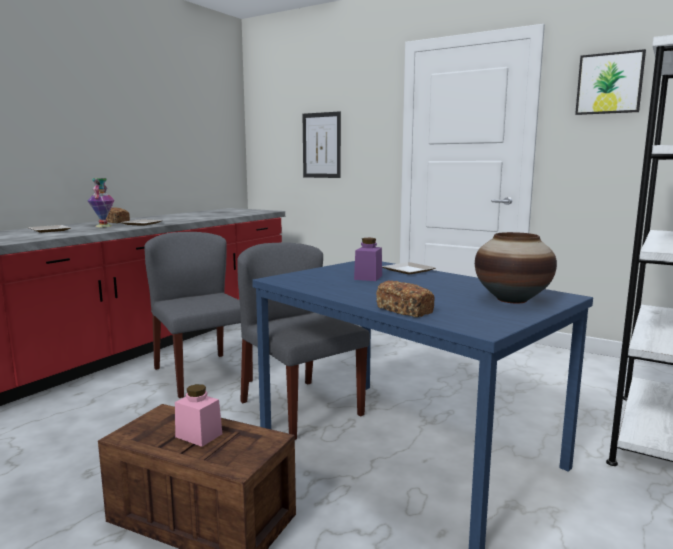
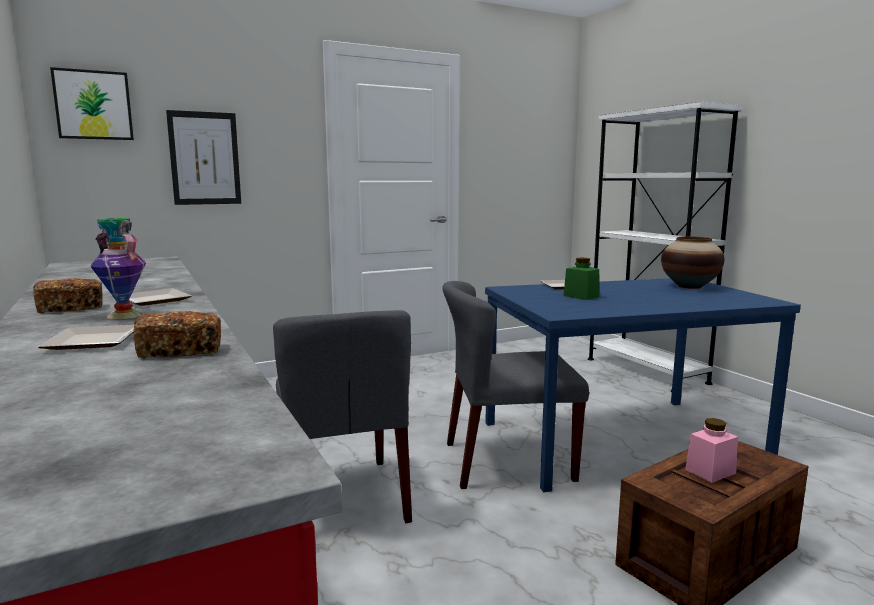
camera: 60 degrees left, 0 degrees up
(201, 374) = (344, 498): grey chair -> grey chair turned 105 degrees counterclockwise
(368, 277) = (581, 296): purple jar -> green jar
(404, 310) = (714, 305): bread -> bread (181, 351)
(609, 83) = (507, 117): picture -> picture (93, 105)

